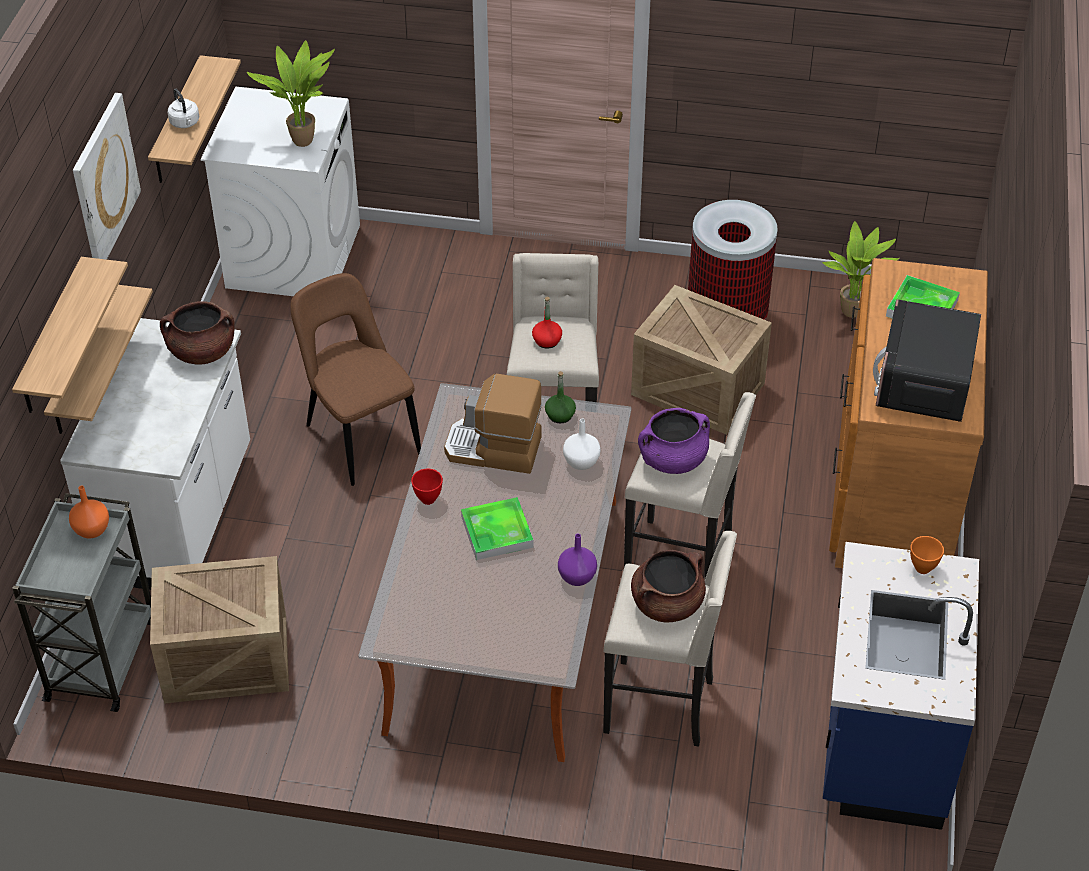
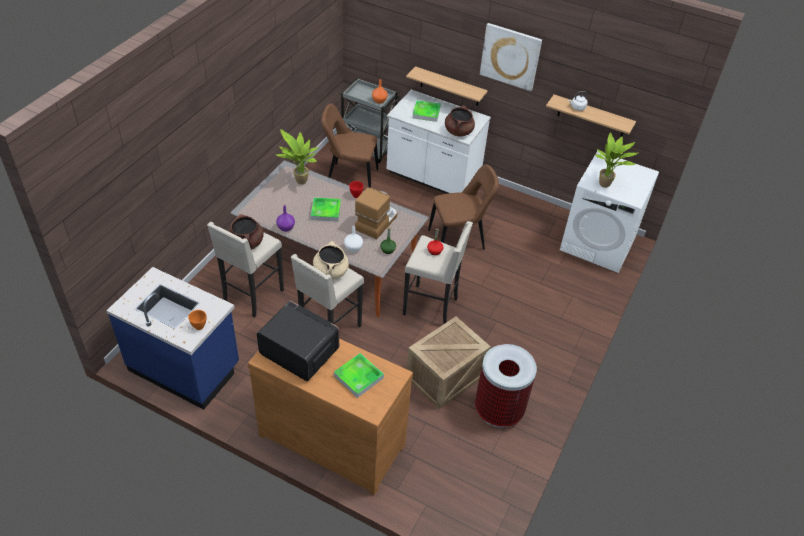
camera: 105 degrees right, 0 degrees up
(52, 339) = (436, 54): shelf -> none
(149, 414) = (426, 112): none -> tray
(224, 660) = (349, 177): crate -> brown chair
(672, 460) = (331, 271): purple cooking pot -> beige cooking pot
(854, 313) = (484, 480): potted plant -> potted plant (300, 182)

